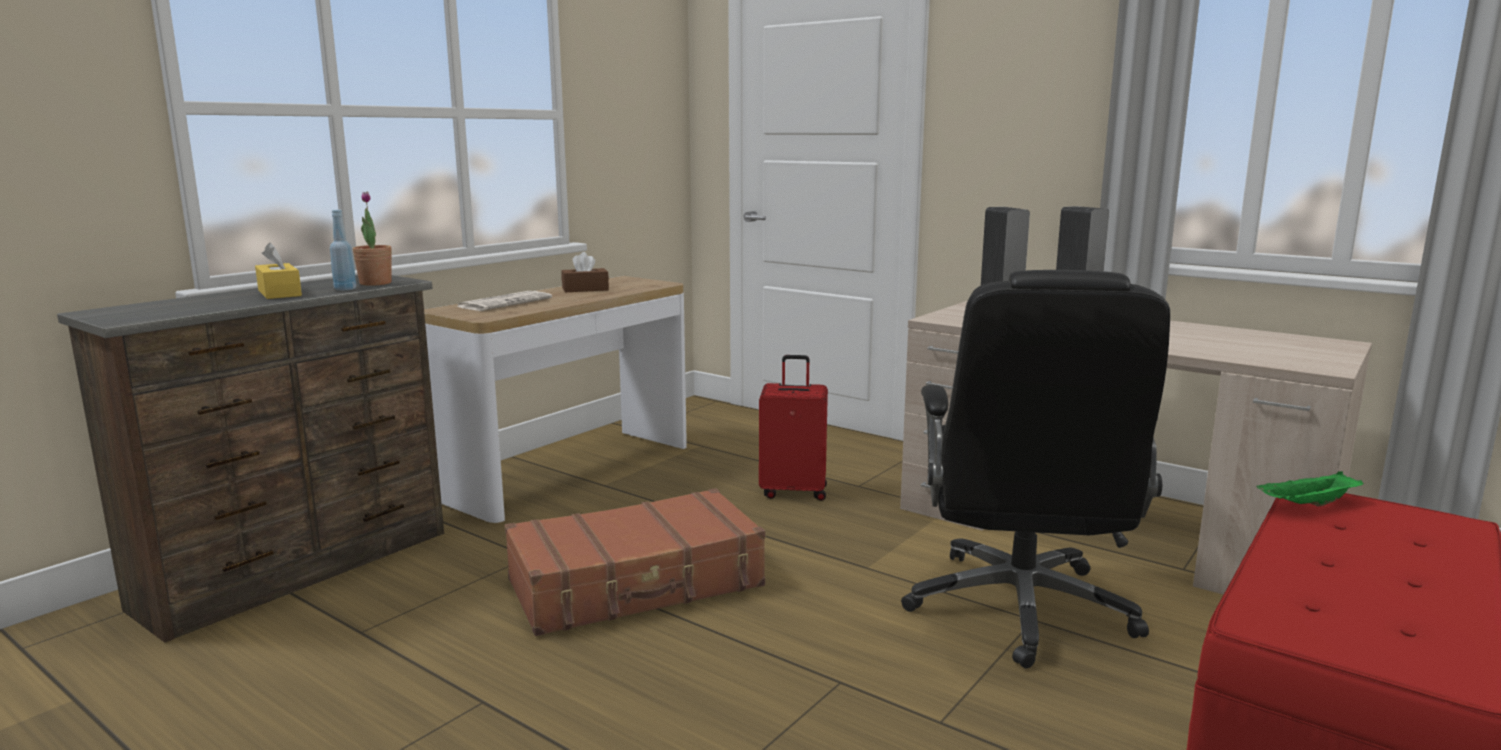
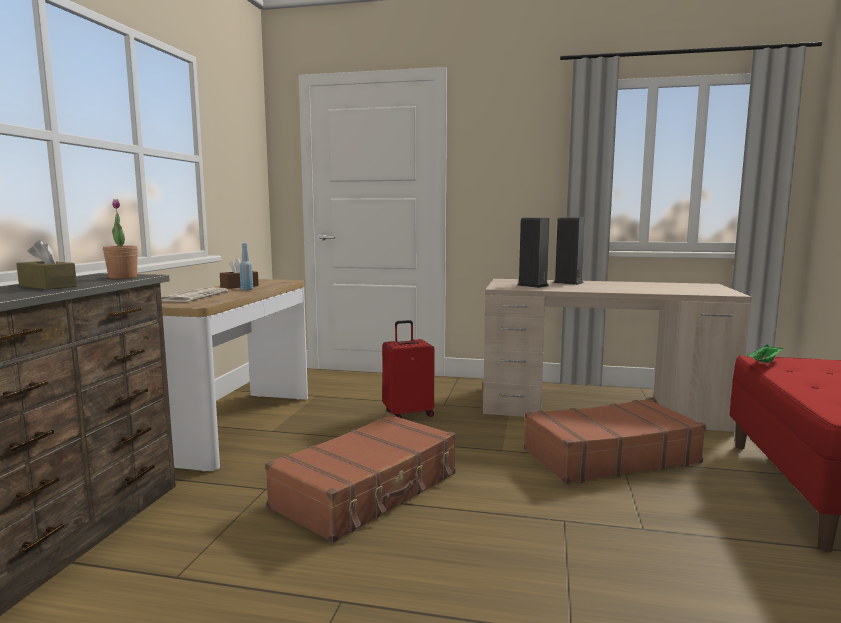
camera: 25 degrees left, 5 degrees down
(279, 293) = (48, 286): yellow tissue box -> brown tissue box
(345, 289) = (106, 281): blue bottle -> blue bottle (246, 289)
(1020, 609) = (609, 456): black office chair -> brown suitcase

